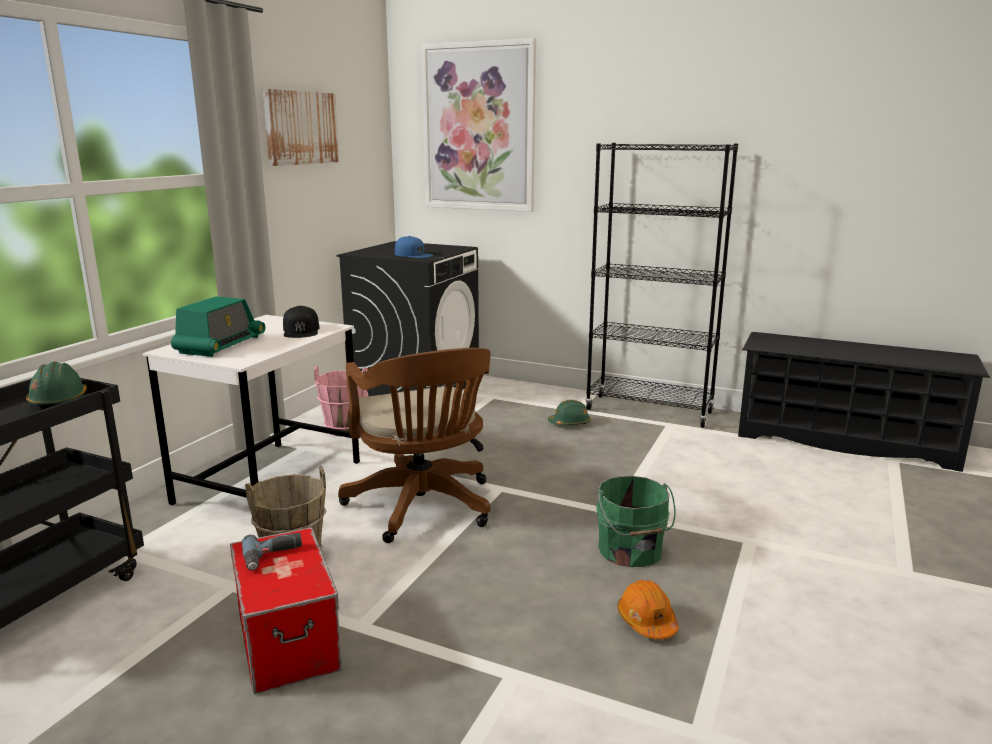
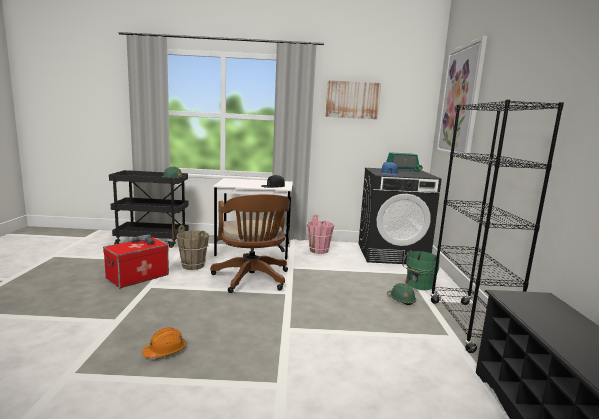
camera: 65 degrees right, 5 degrees down
(220, 345) = (241, 182): radio -> radio (402, 170)
(423, 508) = (252, 279): brown office chair -> brown office chair turned 60 degrees counterclockwise
(630, 552) = (239, 339): green bucket -> green bucket (418, 284)

